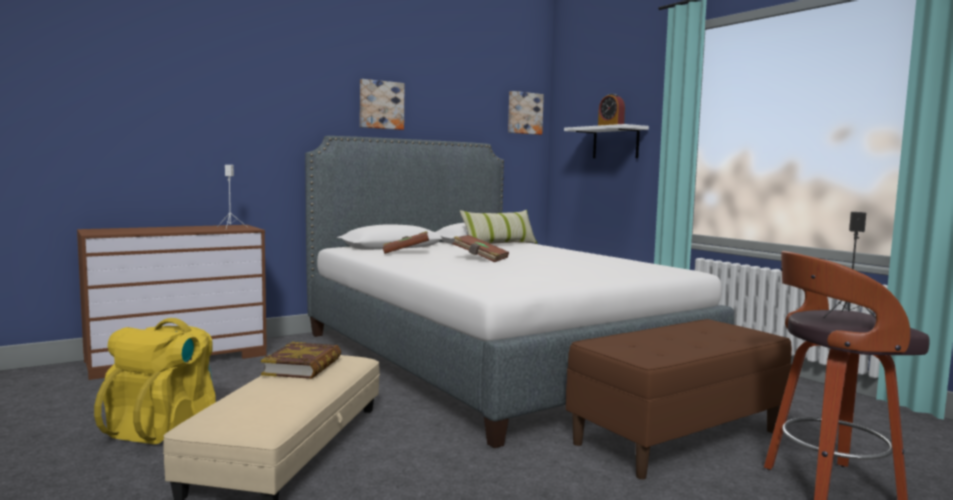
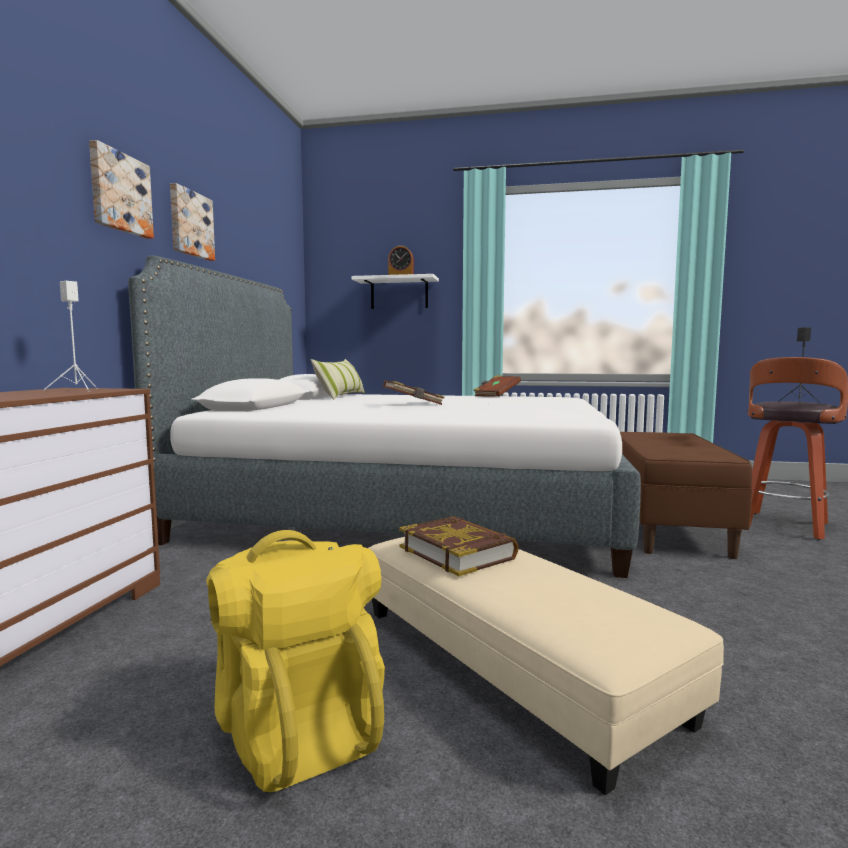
camera: 45 degrees left, 0 degrees up
(405, 253) = (314, 408): brown book -> brown book (496, 395)
(524, 113) = (291, 259): picture -> picture (119, 193)

